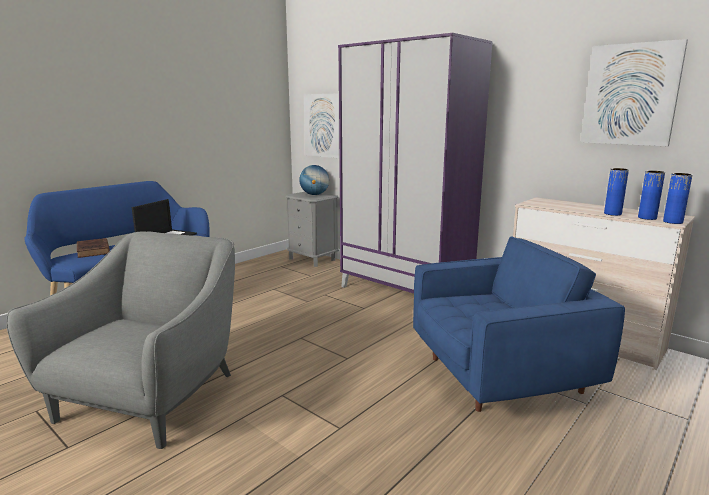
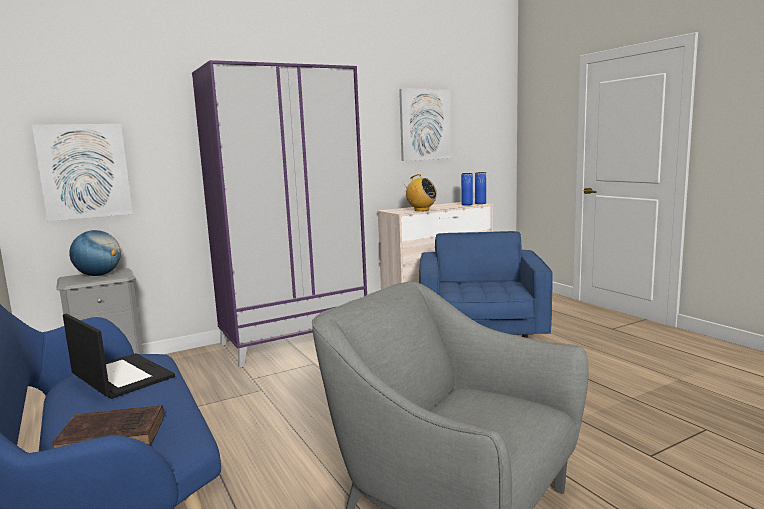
camera: 70 degrees left, 5 degrees down
(558, 207) = (421, 210): none -> radio
(612, 214) = (450, 206): blue vase -> none

